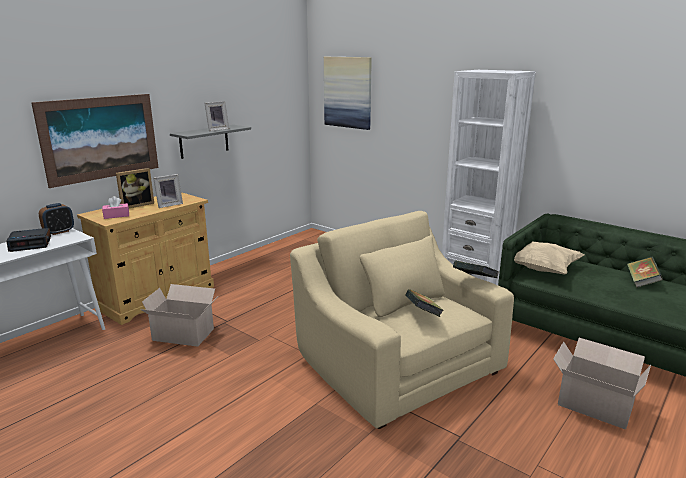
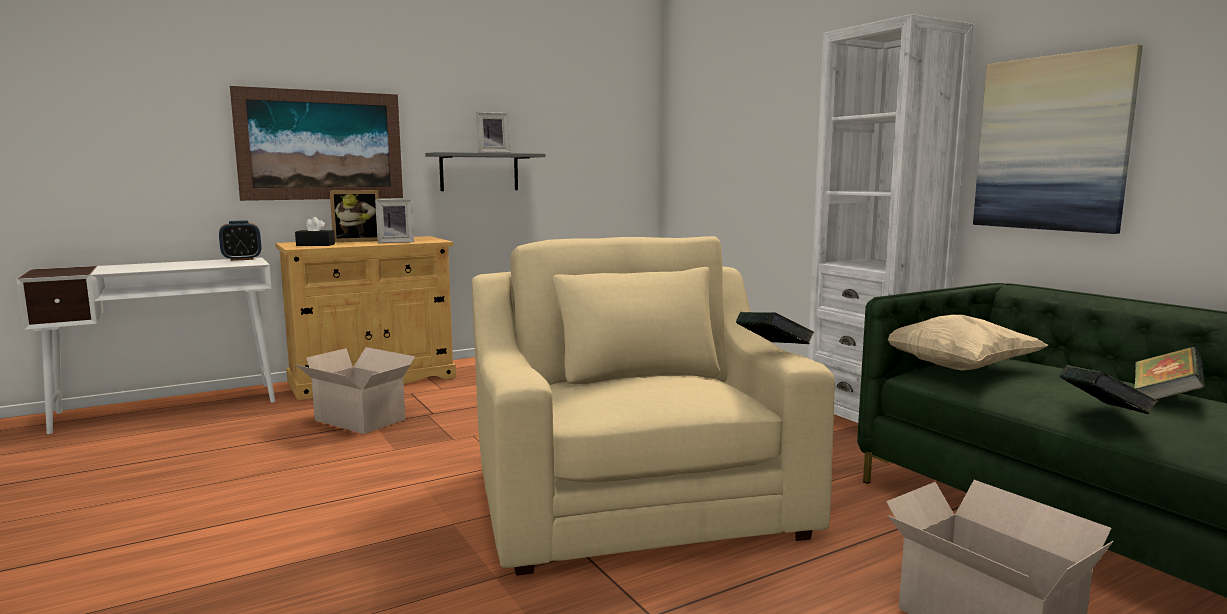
camera: 20 degrees right, 10 degrees down
(31, 244) = (193, 264): alarm clock -> none
(116, 215) = (315, 245): pink tissue box -> black tissue box
(348, 92) = (708, 115): picture -> picture (1052, 143)
(422, 314) = (641, 385): book -> book (1102, 414)

